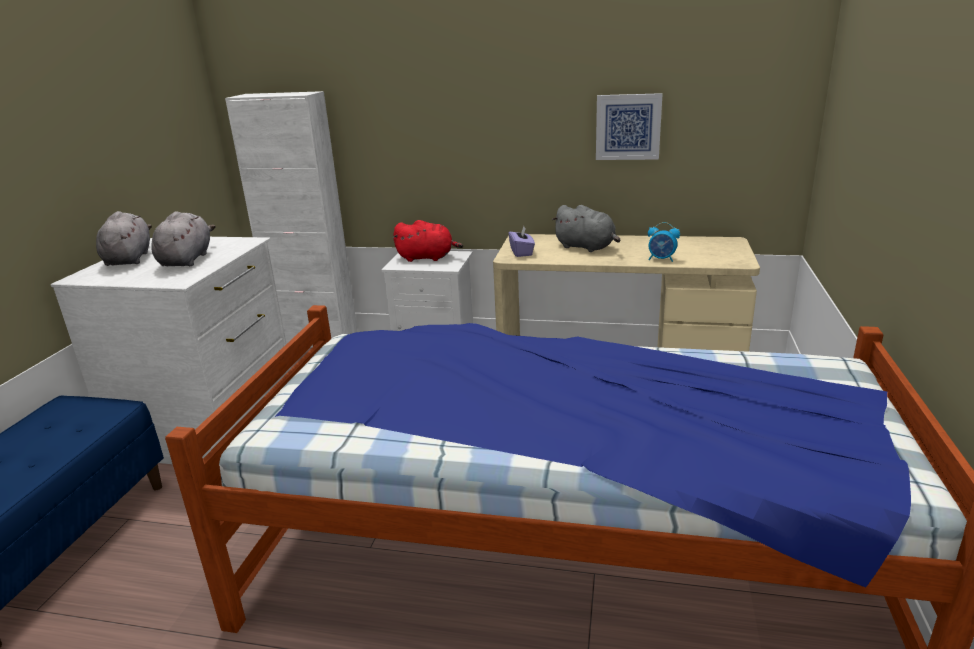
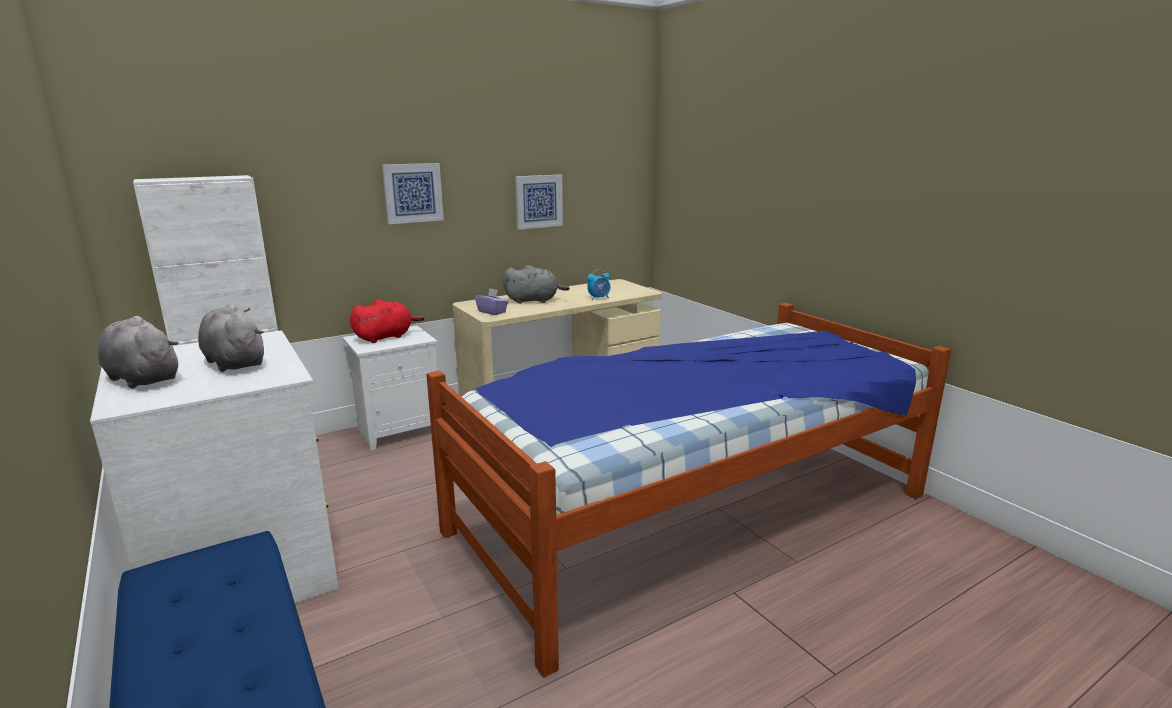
camera: 45 degrees left, 5 degrees down
(474, 112) = (413, 193): none -> picture

